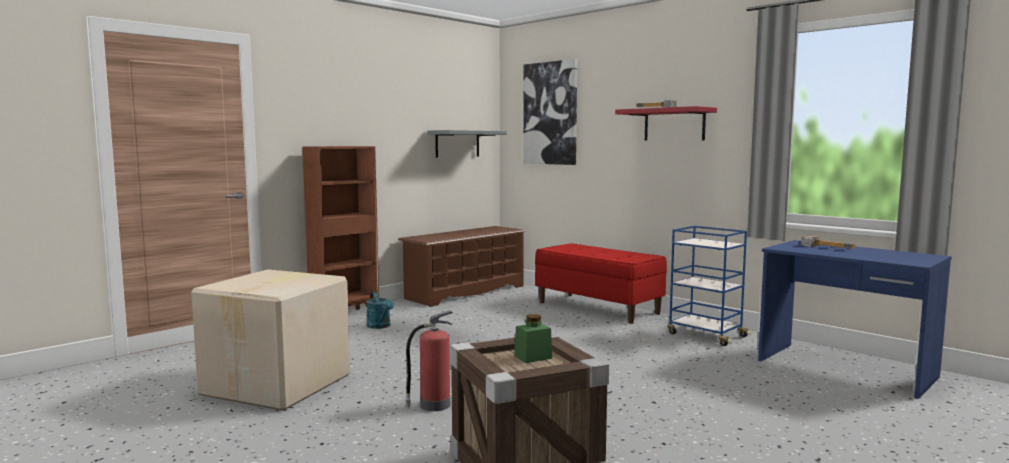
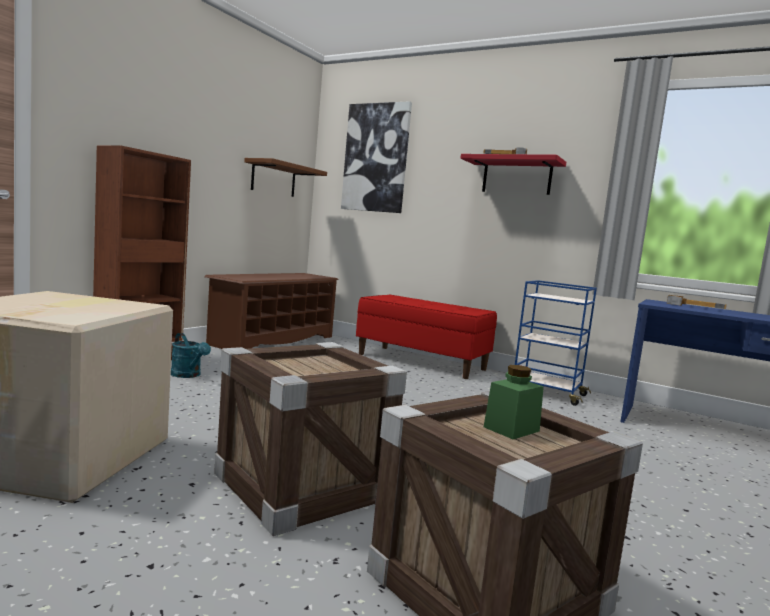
camera: 15 degrees left, 0 degrees up
(433, 405) = (302, 487): fire extinguisher -> crate
(457, 144) = (273, 179): grey shelf -> brown shelf

